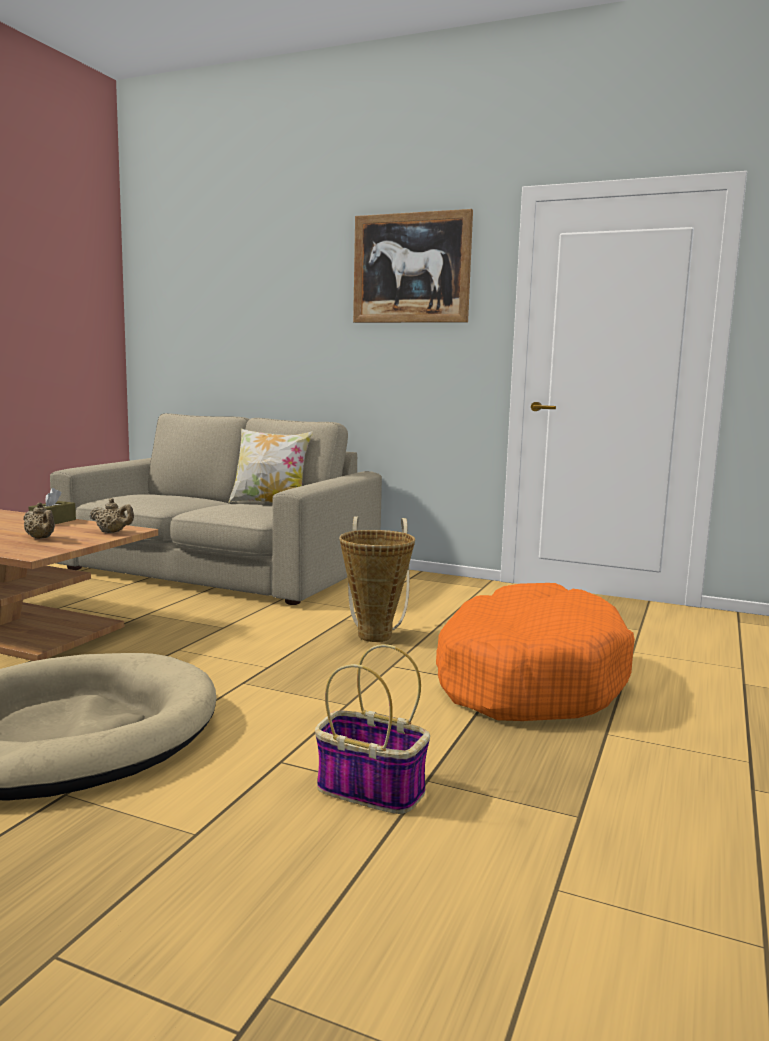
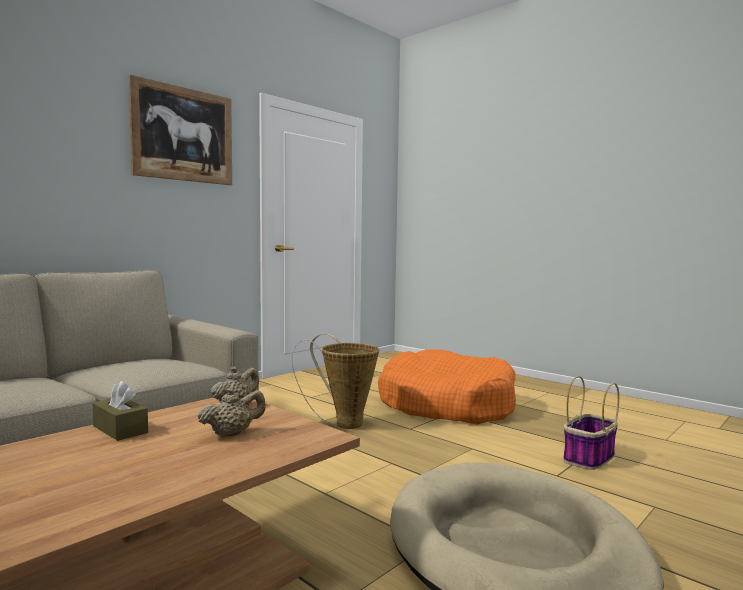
camera: 70 degrees left, 5 degrees down
(270, 504) = (117, 362): pillow -> none

